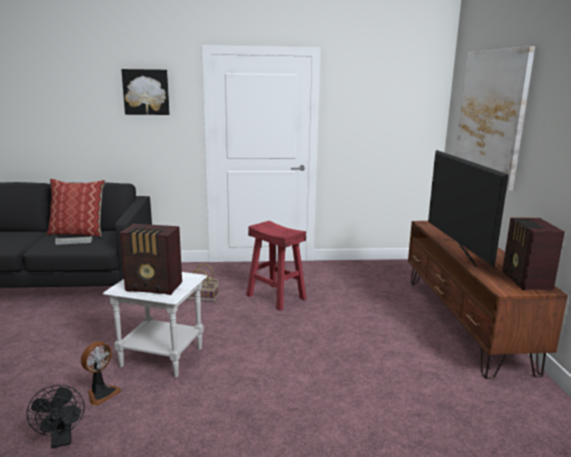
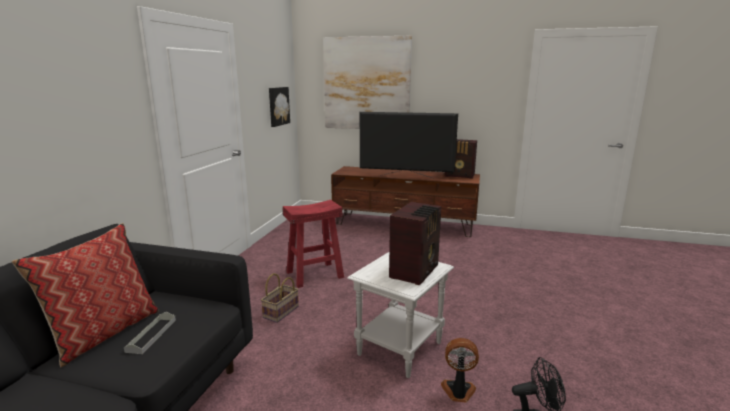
camera: 70 degrees left, 0 degrees up
(101, 393) = (458, 392): fan -> fan turned 45 degrees counterclockwise
(146, 92) = (81, 74): picture -> picture (278, 106)

